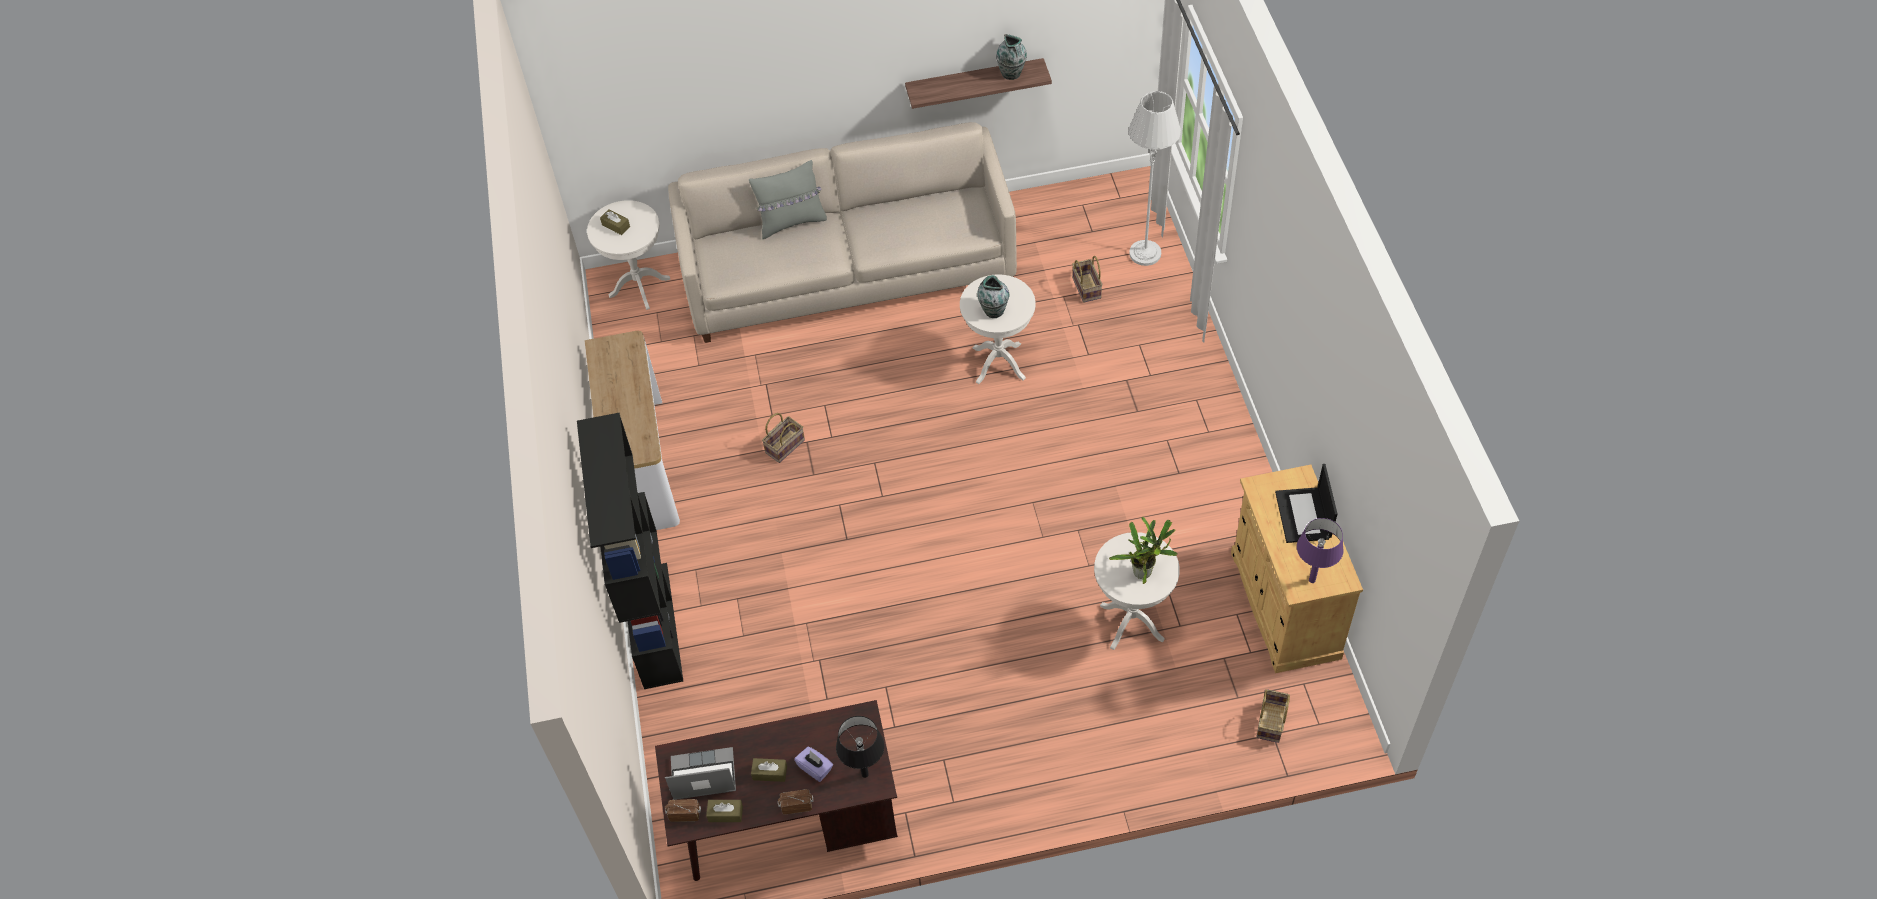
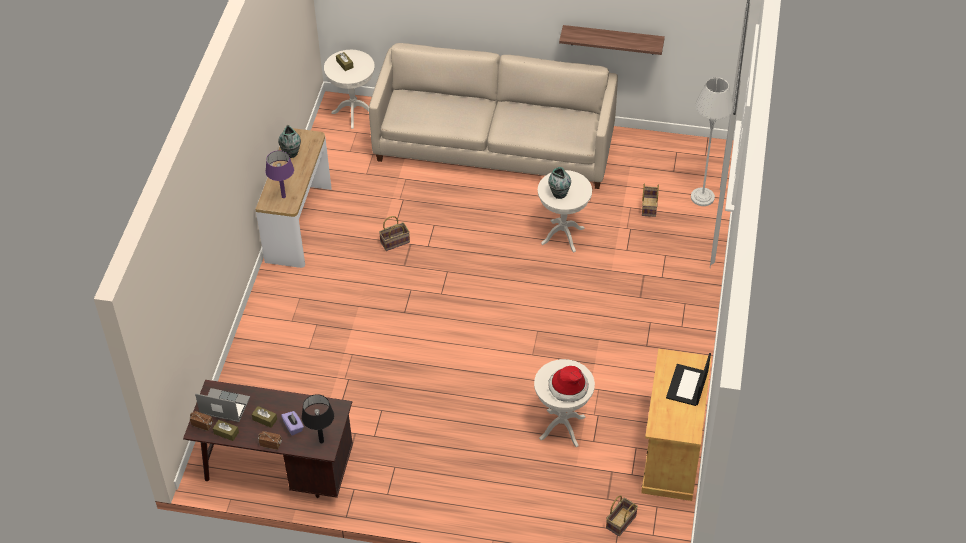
camera: 20 degrees right, 5 degrees down
(654, 624) = (258, 322): black bookcase -> none
(792, 222) = (460, 97): grey pillow -> none
(1011, 74) = (637, 40): vase -> vase (291, 153)
(1144, 571) = (568, 387): potted plant -> hat
(1312, 580) = (669, 426): purple table lamp -> purple table lamp (284, 196)

